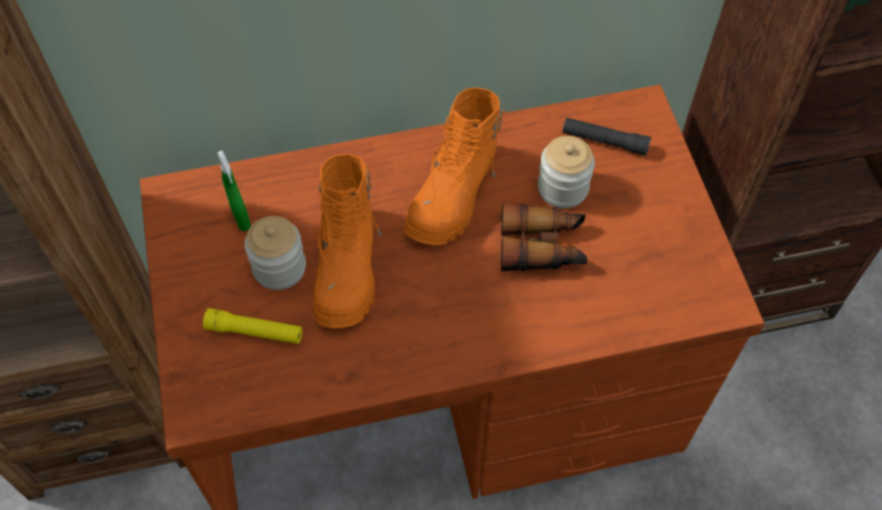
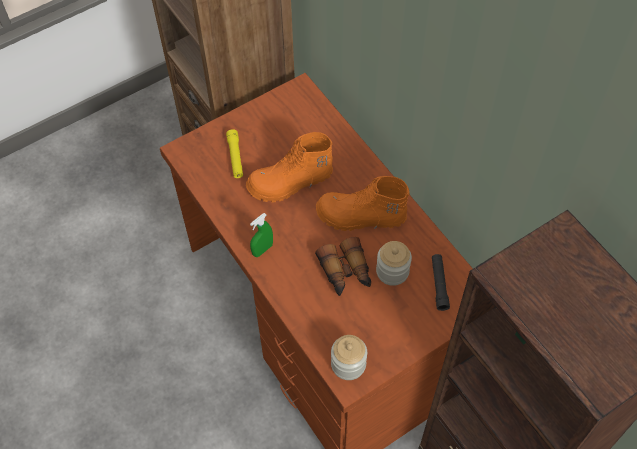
camera: 70 degrees right, 0 degrees up
(241, 217) = (300, 124): green spray bottle -> green spray bottle (262, 249)
(279, 267) = (277, 153): jar -> jar (348, 364)

